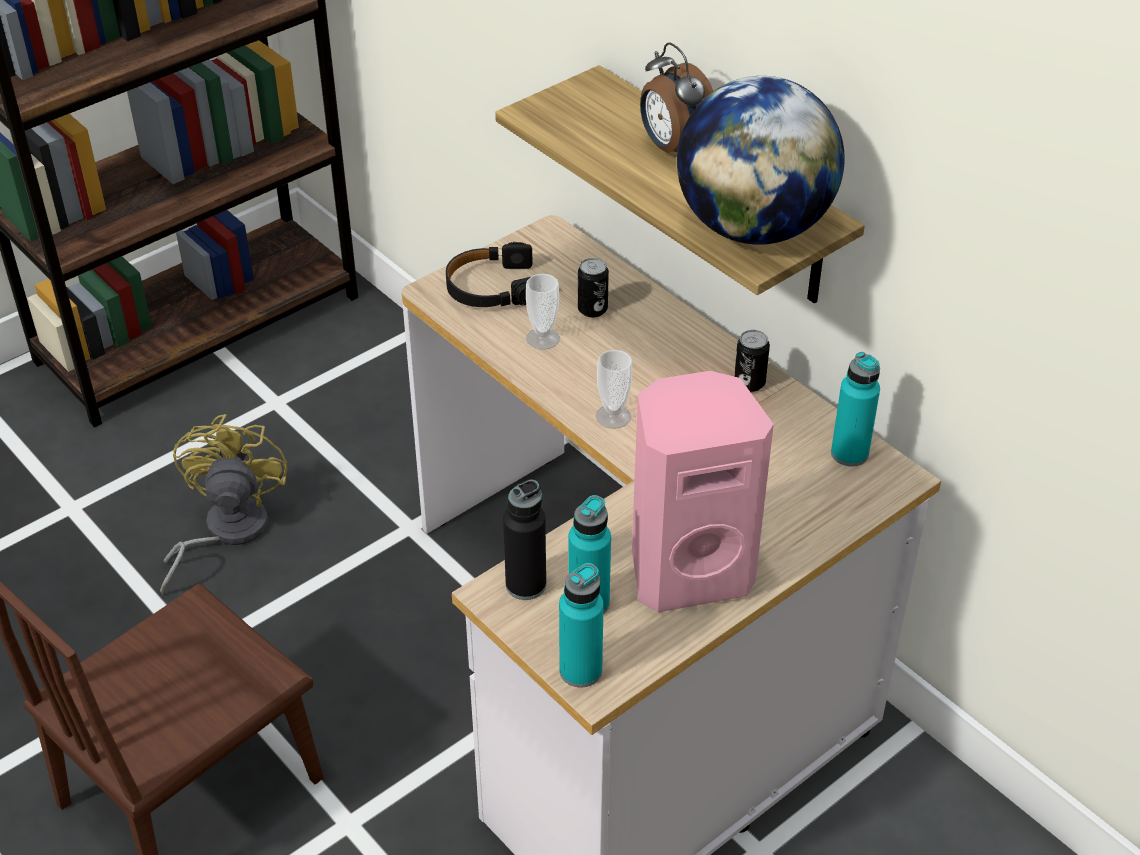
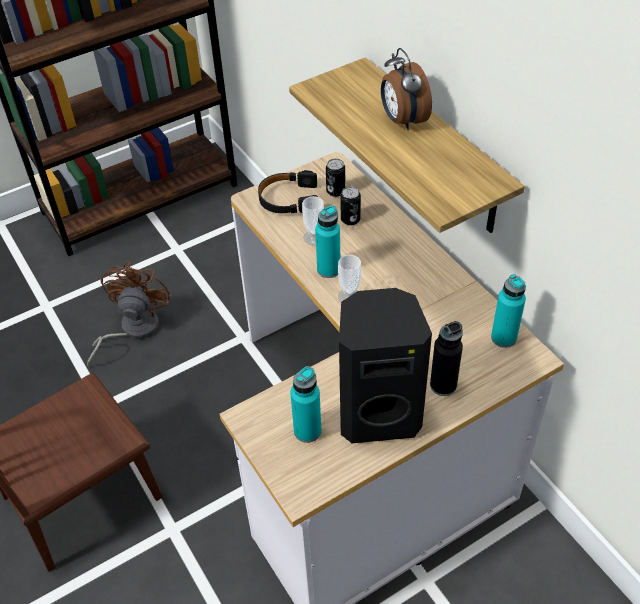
camera: 10 degrees right, 5 degrees up
(225, 532) = (132, 330): yellow fan -> brown fan
(526, 585) = (268, 413): black bottle -> black bottle (443, 385)
(580, 671) = (292, 480): turquoise bottle -> turquoise bottle (328, 269)
(688, 571) = (378, 414): pink speaker -> black speaker
(749, 383) = (444, 280): can -> can (335, 191)
(753, 228) = (445, 183): globe -> none

